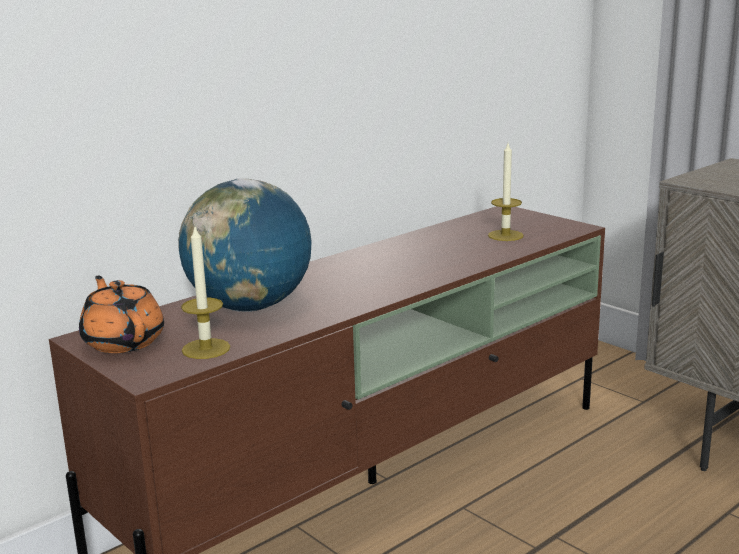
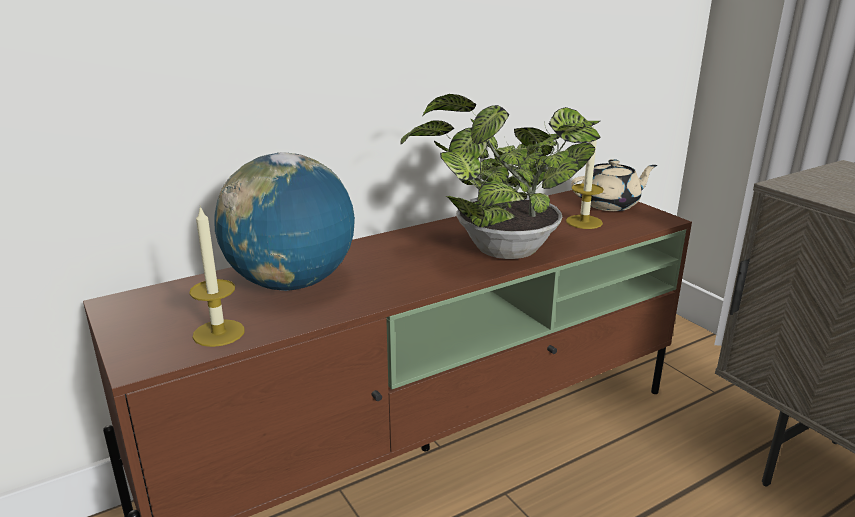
camera: 10 degrees right, 5 degrees up
(123, 341) = (147, 313): orange teapot -> none
(435, 265) = (498, 251): none -> potted plant
(525, 219) = (610, 204): none -> beige teapot

